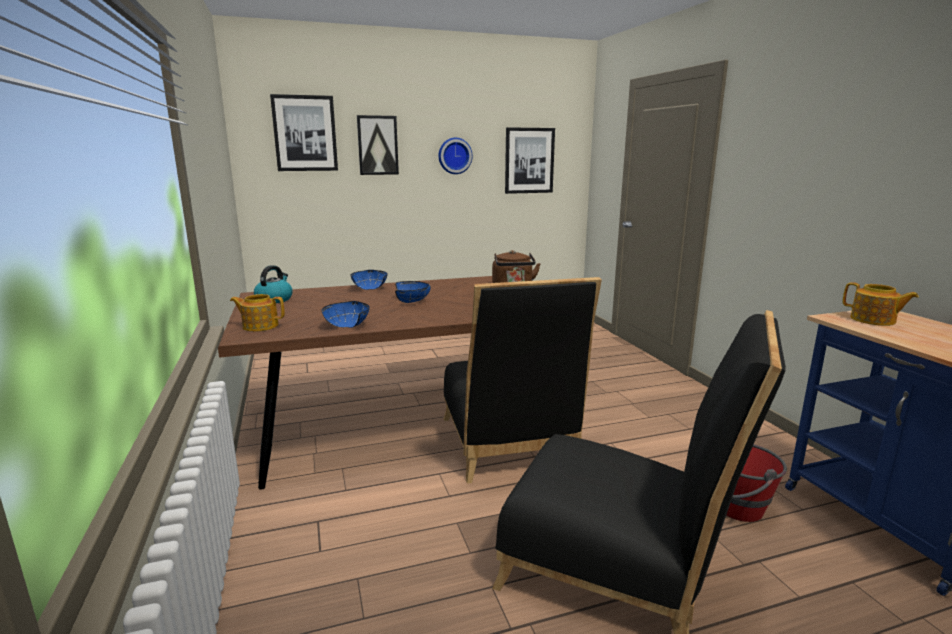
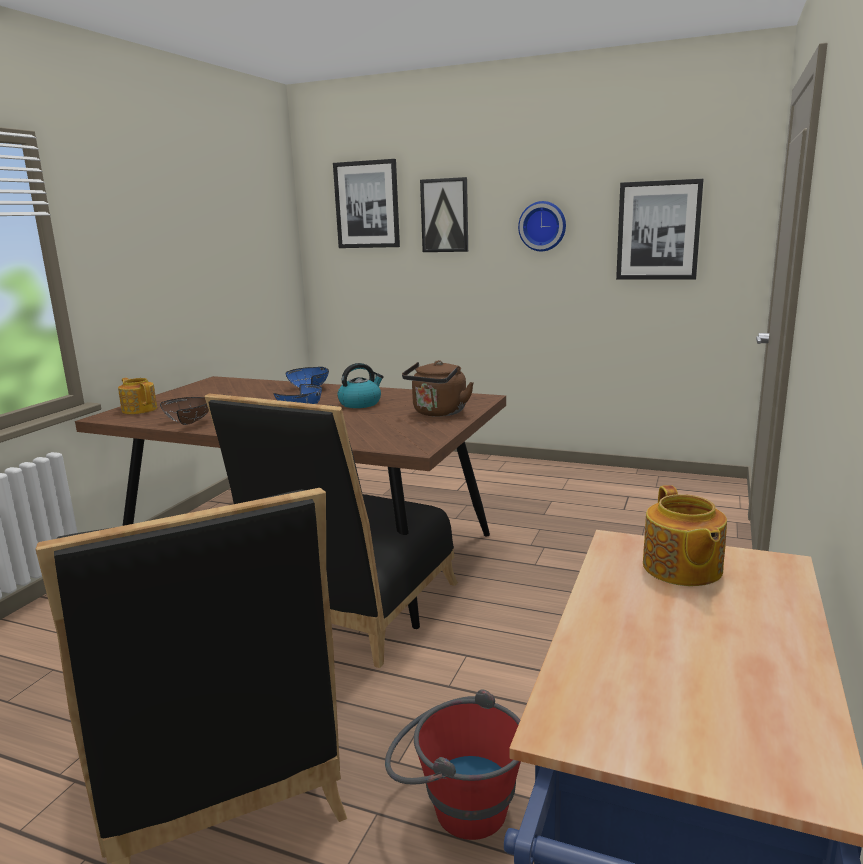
camera: 40 degrees right, 0 degrees up
(274, 299) = (214, 387): kettle -> kettle (360, 403)
(348, 325) = (191, 422): blue bowl -> brown bowl

